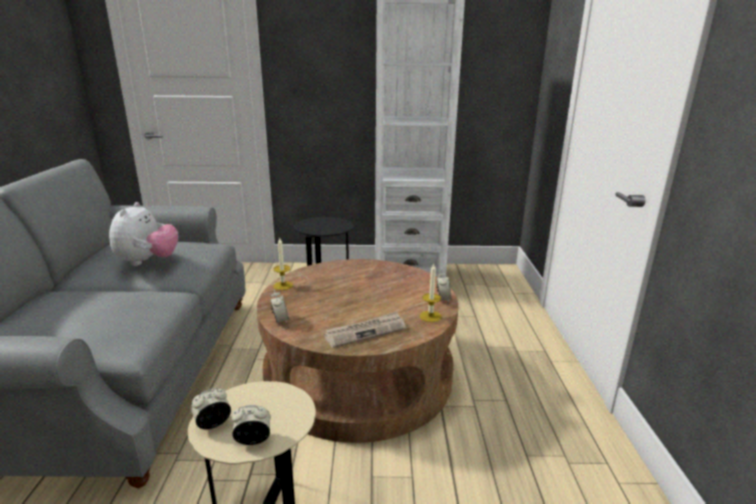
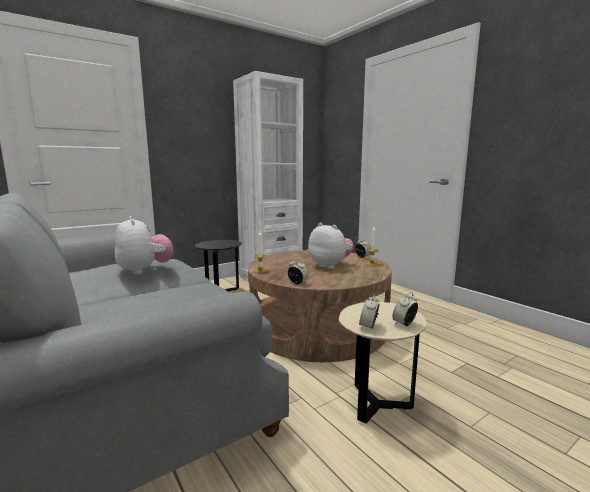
camera: 35 degrees left, 10 degrees down
(365, 331) = (355, 275): newspaper -> none
(369, 303) = (330, 266): none -> plush toy

